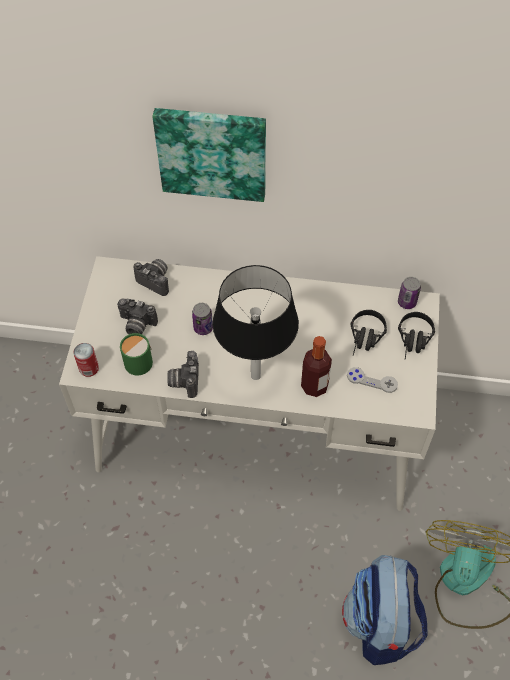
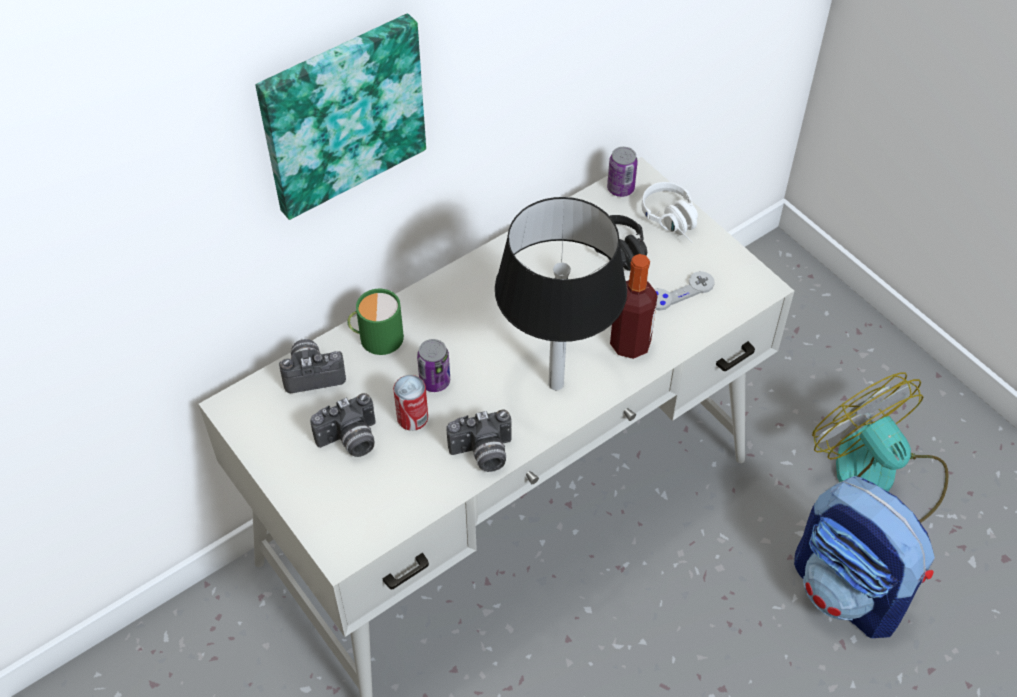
camera: 45 degrees left, 5 degrees down
(89, 368) = (350, 536): can -> can (412, 418)
(136, 360) = (398, 479): green mug -> green mug (376, 337)
(184, 380) = (482, 454): camera -> camera turned 60 degrees counterclockwise
(414, 342) = (674, 222): black headphones -> white headphones

